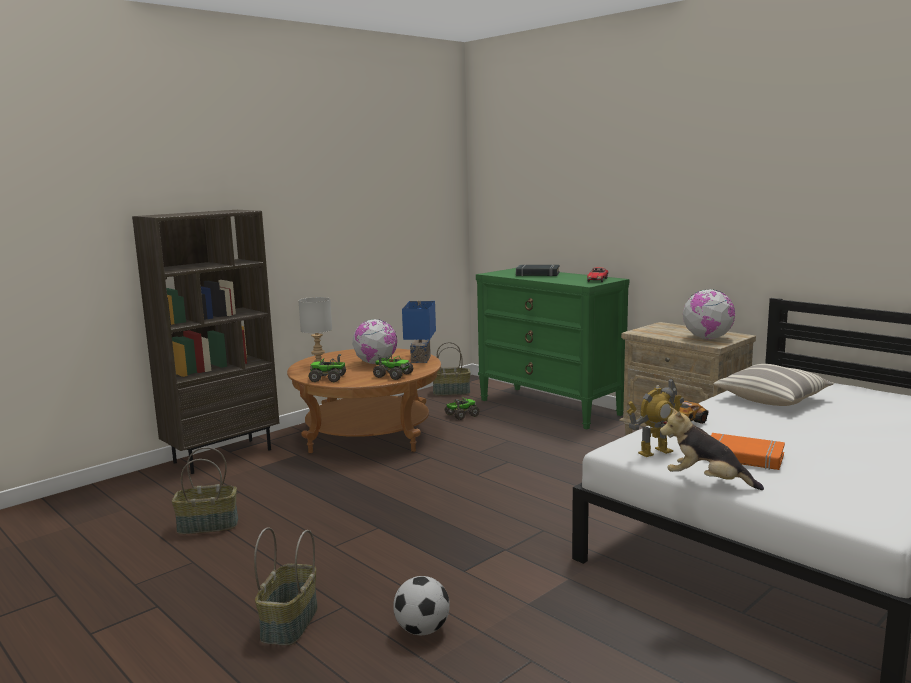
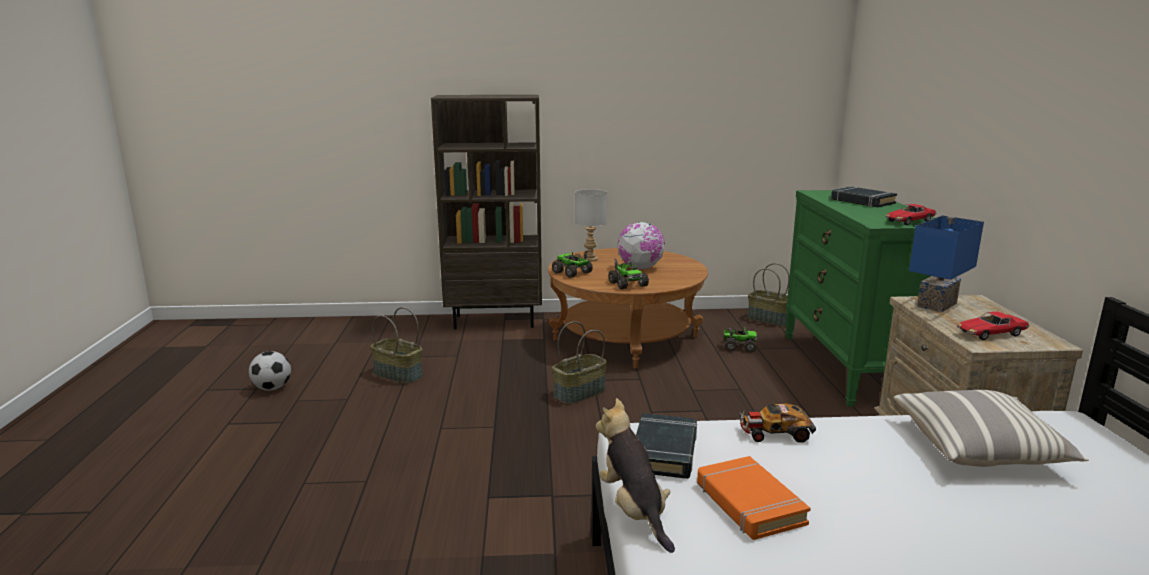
camera: 40 degrees right, 5 degrees up
(290, 623) = (319, 476): basket -> basket (580, 393)
(419, 359) = (685, 274): blue table lamp -> blue table lamp (934, 304)
(422, 630) = (377, 531): football -> football (272, 388)
(654, 452) = (664, 451): toy robot -> black book
(707, 338) = (990, 334): globe -> toy car

